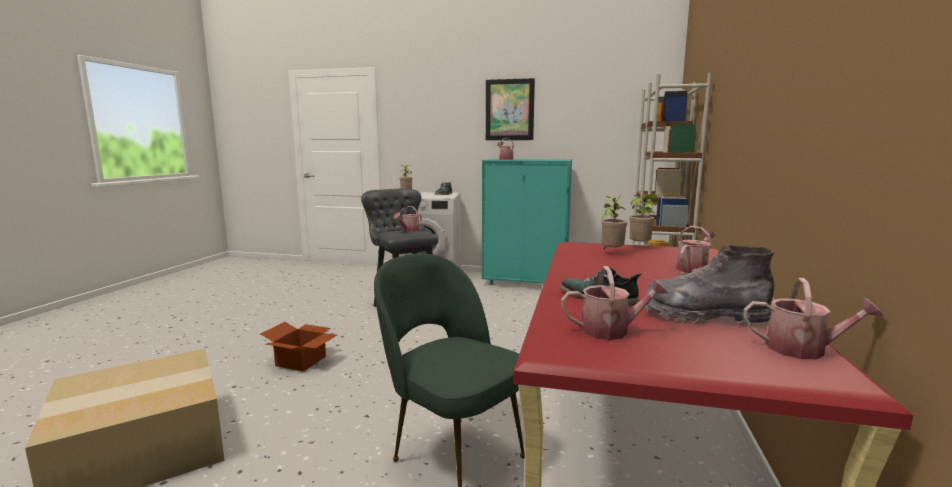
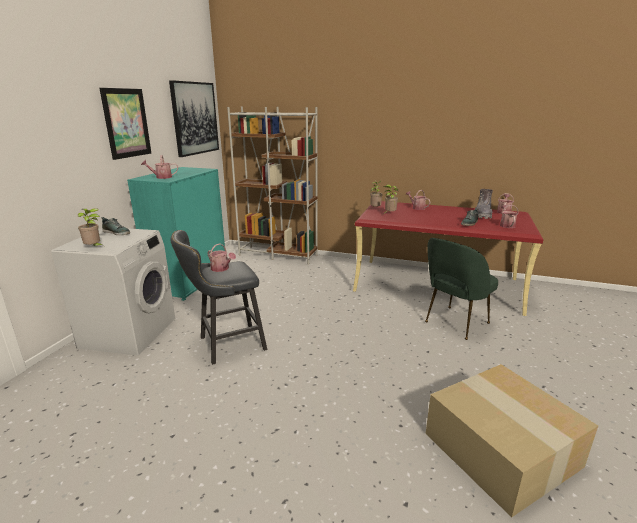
camera: 85 degrees left, 10 degrees up
(301, 362) = (351, 393): cardboard box -> none
(620, 108) = (195, 118): none -> picture

